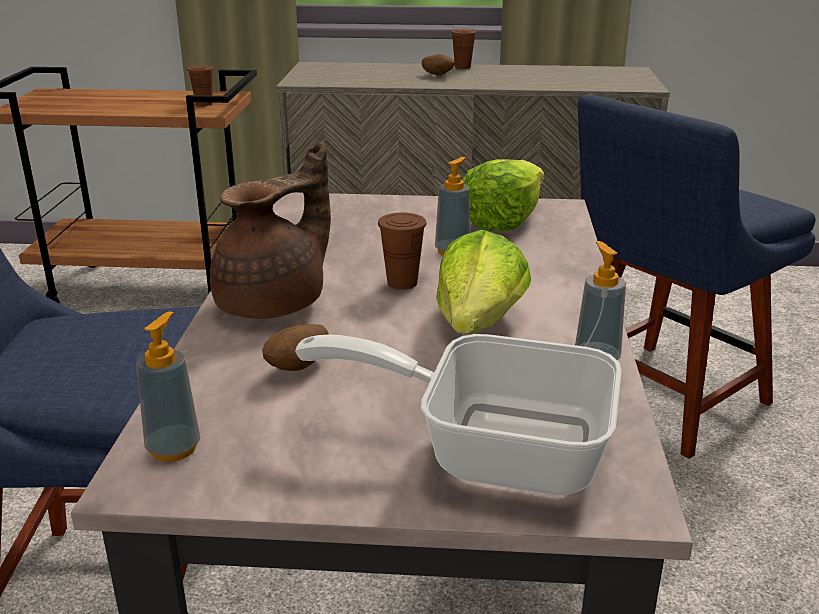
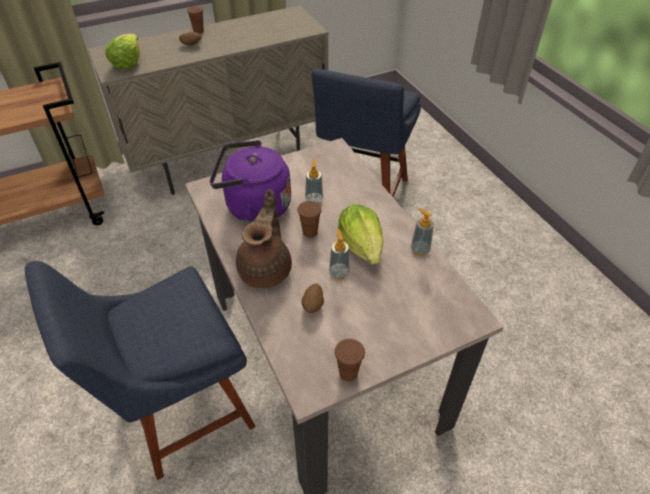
camera: 30 degrees left, 20 degrees up
(173, 448) = (305, 371): soap dispenser -> soap dispenser (339, 273)
(204, 104) = (43, 100): brown cup -> brown cup (348, 373)
(344, 235) = (254, 207): none -> purple kettle
(491, 448) = (417, 315): frying pan -> none
(502, 220) = (318, 168): lettuce -> lettuce (127, 62)

